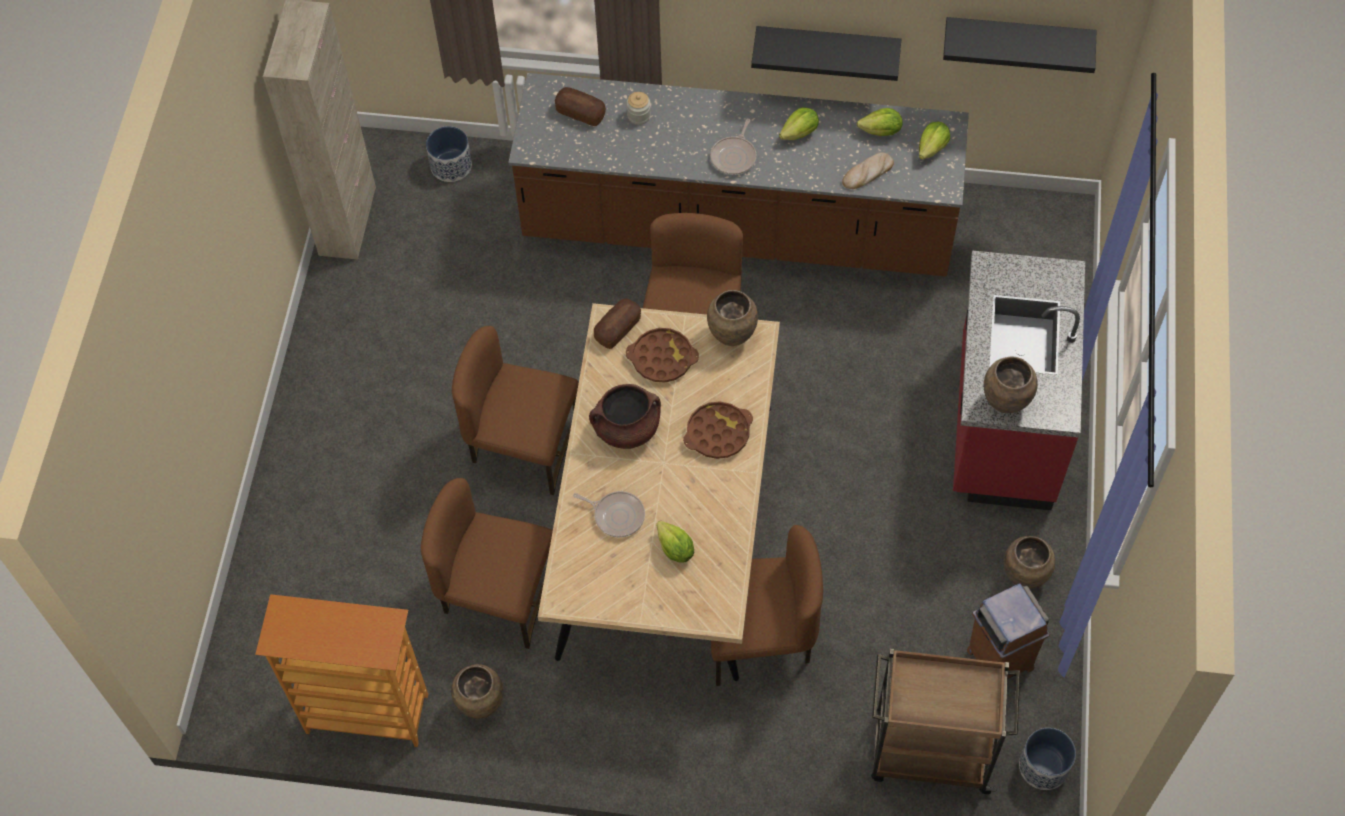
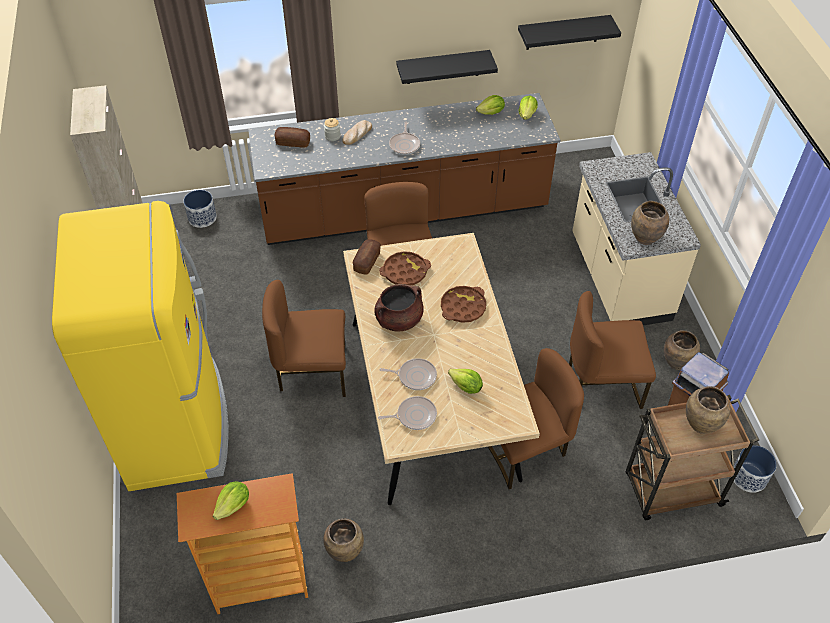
camera: 20 degrees left, 10 degrees down
(329, 471) = (177, 424): none -> yellow fridge
(498, 595) = (330, 473): brown chair -> brown chair (603, 382)
(595, 569) = (414, 415): none -> frying pan
(731, 336) = (445, 247): brown vase -> brown vase (700, 425)
(800, 133) = (441, 124): lettuce -> lettuce (233, 506)
(867, 173) = (493, 136): bread -> bread (357, 134)
(1002, 423) = (618, 279): red counter -> beige counter

